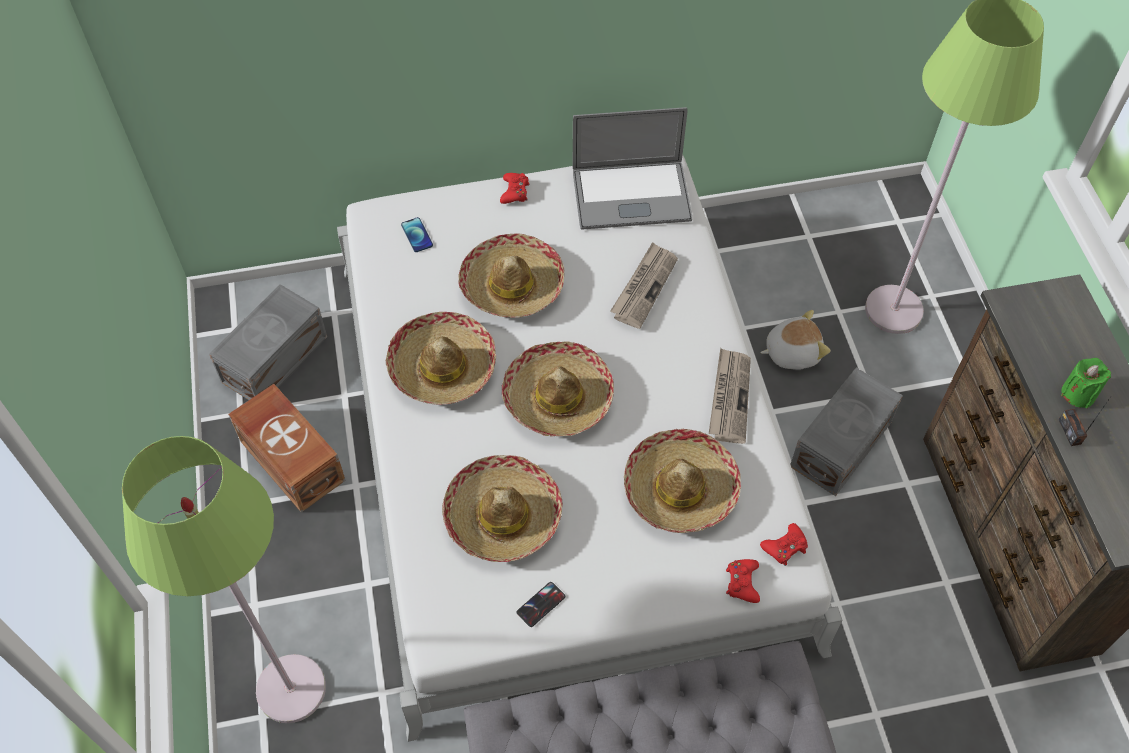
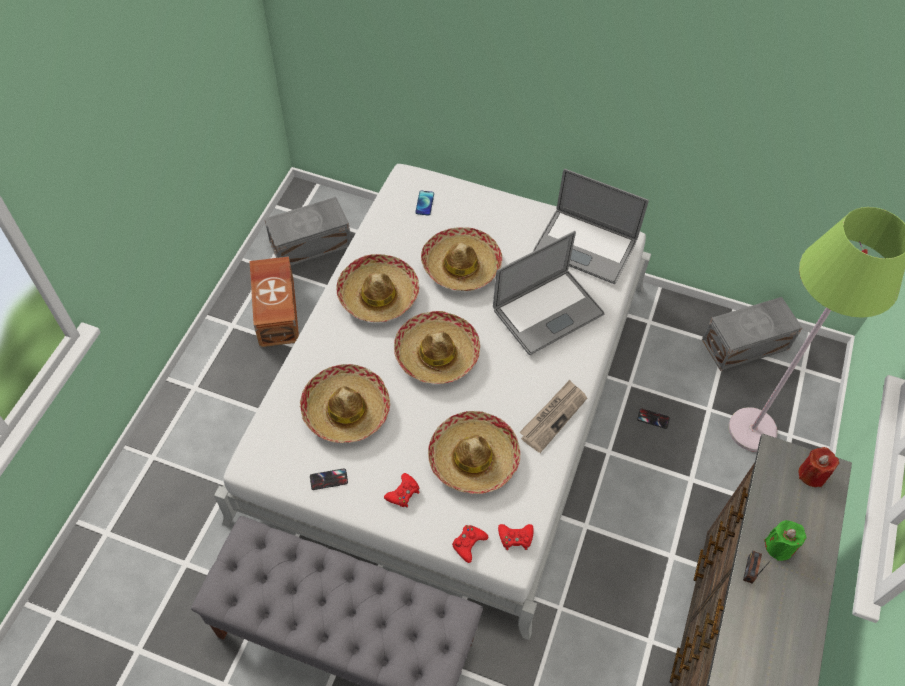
camera: 30 degrees right, 0 degrees up
(291, 688) = (179, 450): green floor lamp -> none
(515, 192) = (508, 206): red game controller -> red game controller (403, 493)
(644, 287) = (548, 311): newspaper -> laptop
(791, 352) = (653, 418): plush toy -> phone
(843, 444) = (644, 502): grey storage box -> grey storage box (747, 345)
(1055, 306) = (812, 474): none -> red candle

